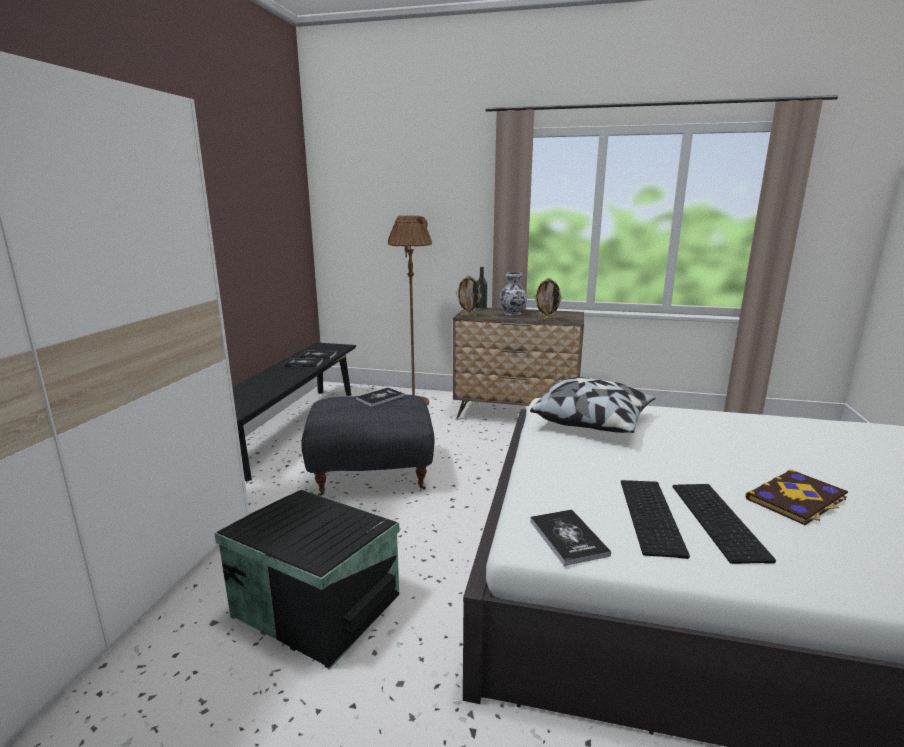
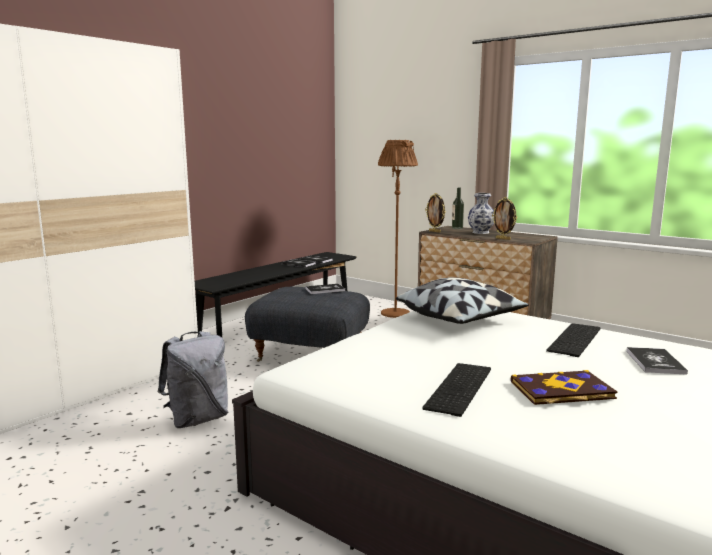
camera: 25 degrees right, 5 degrees down
(317, 603) = (197, 419): black storage box -> grey backpack
(568, 538) = (321, 374): book -> book (655, 362)
(653, 516) = (408, 376): keyboard -> keyboard (576, 340)

